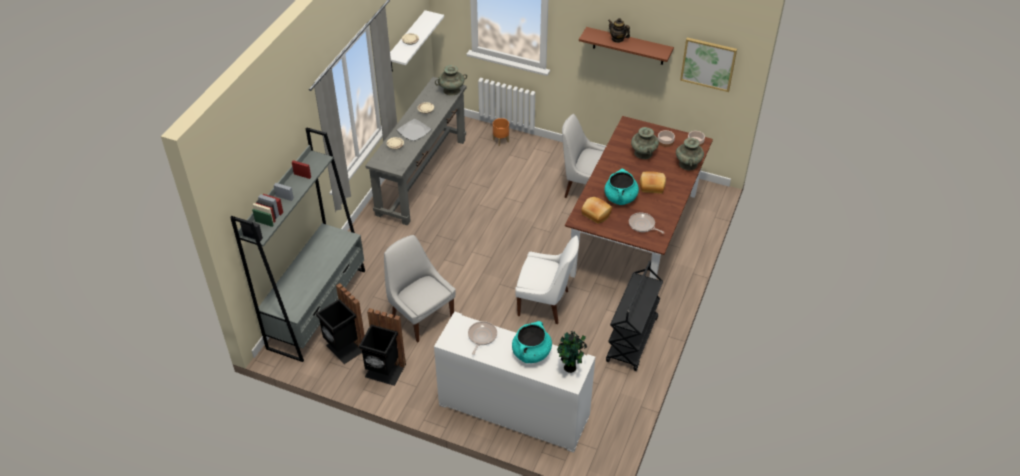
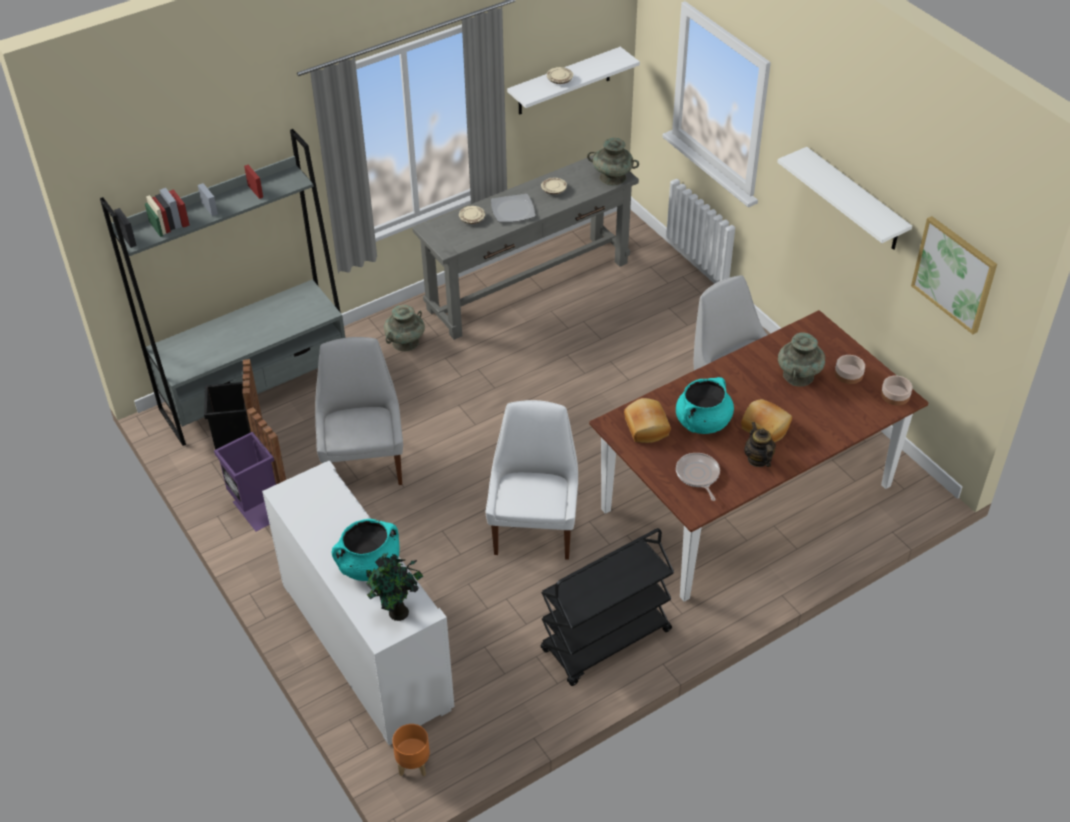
camera: 35 degrees right, 0 degrees up
(384, 372) = (260, 508): black trash can -> purple trash can
(481, 336) = (329, 510): frying pan -> none
(501, 140) = (675, 284): orange planter -> orange planter (414, 764)
(545, 303) = (534, 528): white chair -> white chair turned 135 degrees counterclockwise
(617, 39) = (835, 181): teapot -> teapot (758, 459)
(628, 46) = (855, 200): brown shelf -> white shelf
(688, 164) = (852, 422): turquoise vase -> turquoise vase (405, 342)

